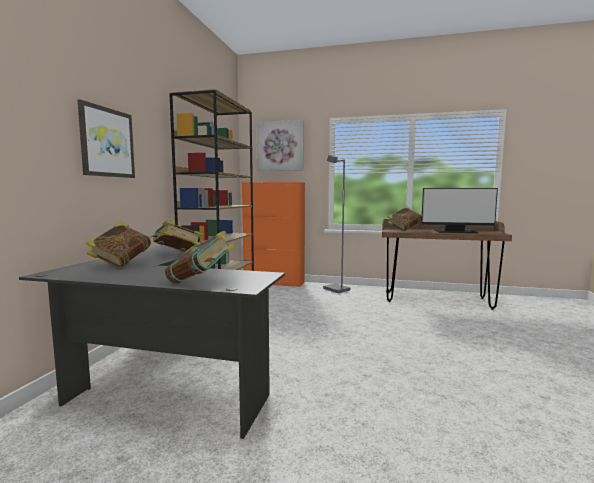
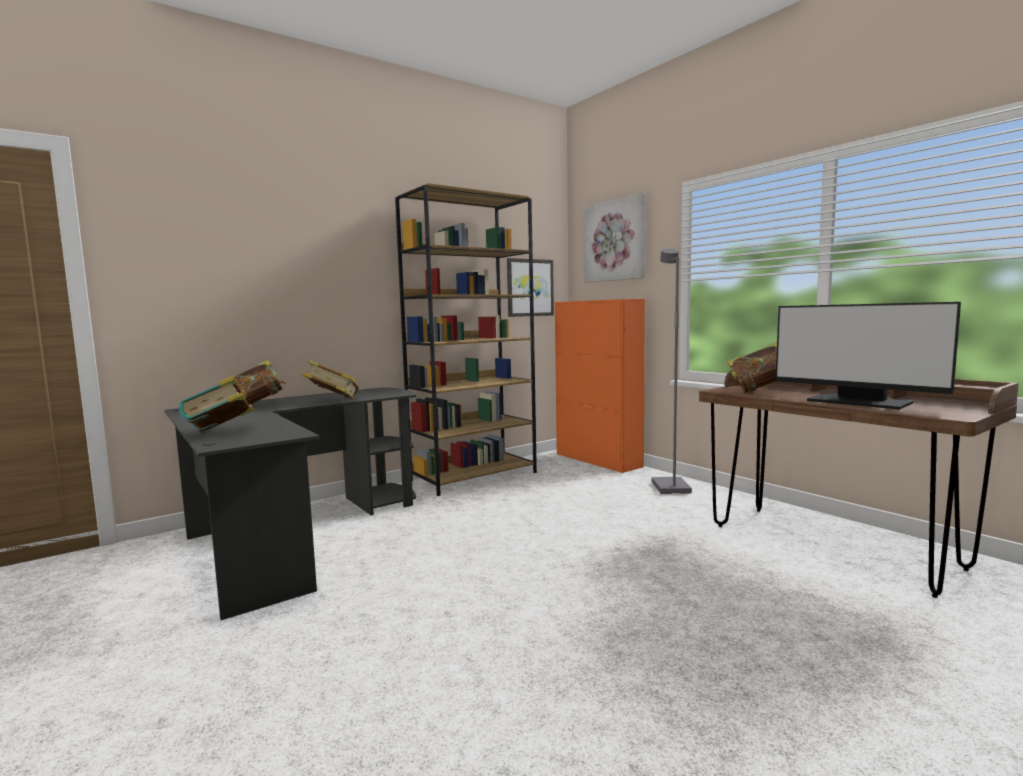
camera: 40 degrees right, 0 degrees up
(107, 142) = (288, 271): picture -> picture (529, 287)

